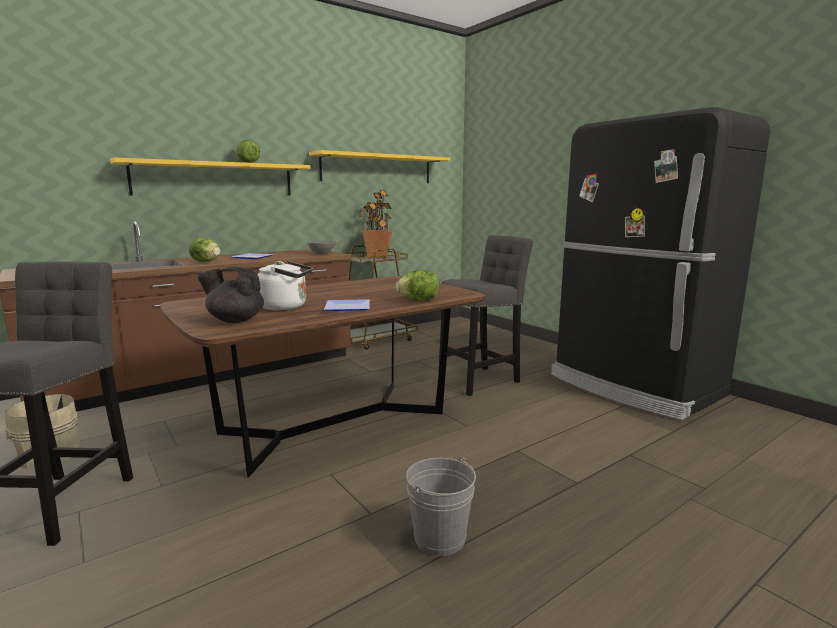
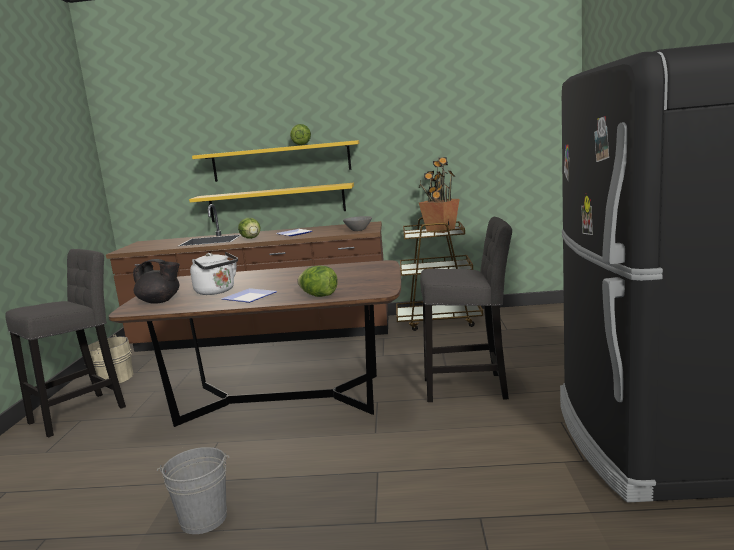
camera: 40 degrees right, 0 degrees up
(235, 320) = (160, 301): black teapot -> black teapot turned 150 degrees clockwise
(377, 169) = (452, 131): yellow shelf -> yellow shelf (277, 203)

